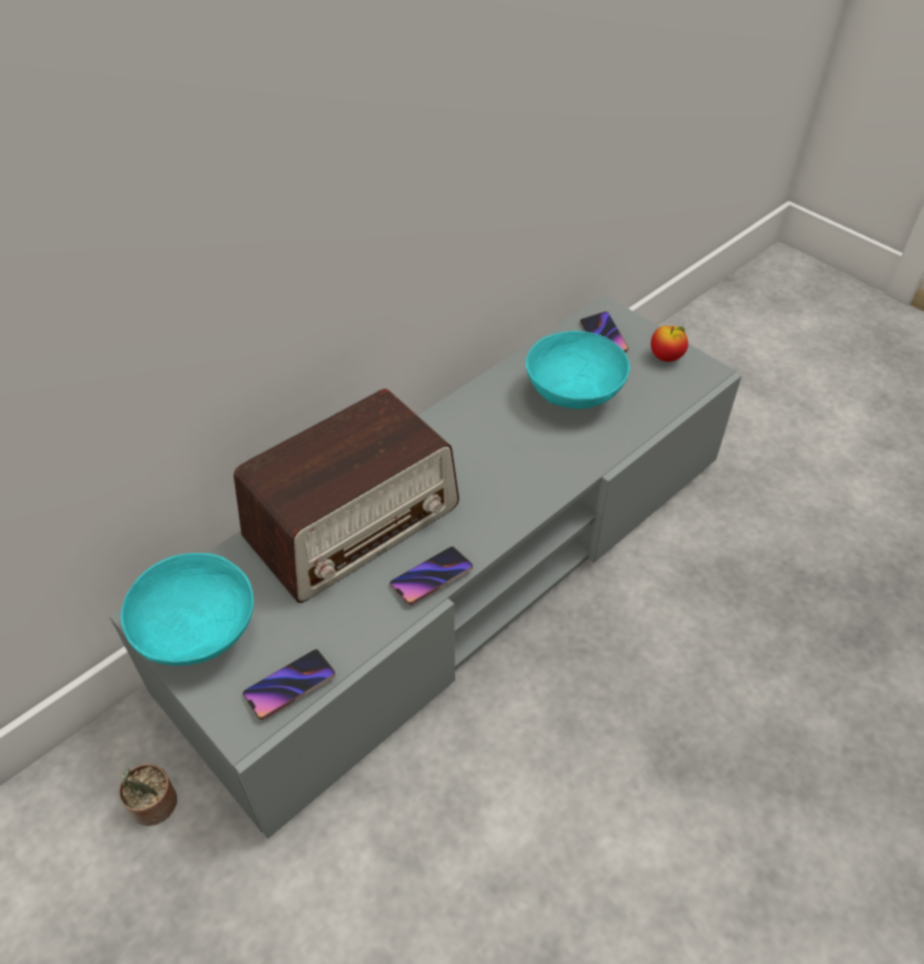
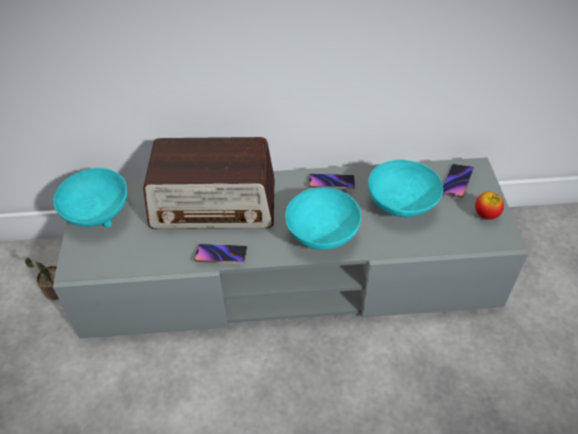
camera: 40 degrees right, 0 degrees up
(290, 687) = (108, 264): phone -> phone (331, 183)
(525, 481) = (321, 236): none -> turquoise bowl

